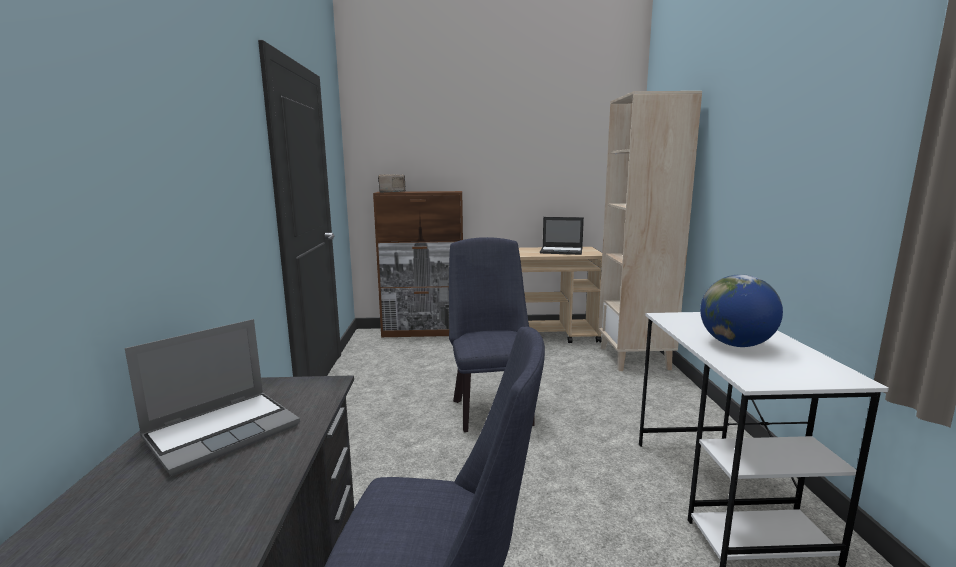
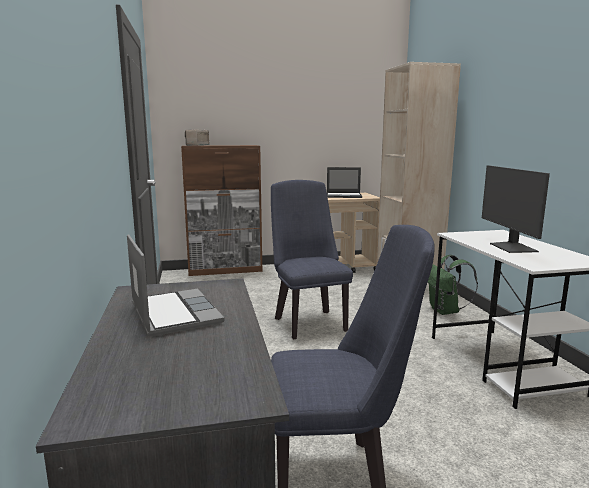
camera: 10 degrees left, 0 degrees up
(223, 431) = (173, 313): laptop -> laptop turned 60 degrees counterclockwise
(669, 406) = (446, 311): none -> green backpack
(736, 344) = (512, 248): globe -> monitor

